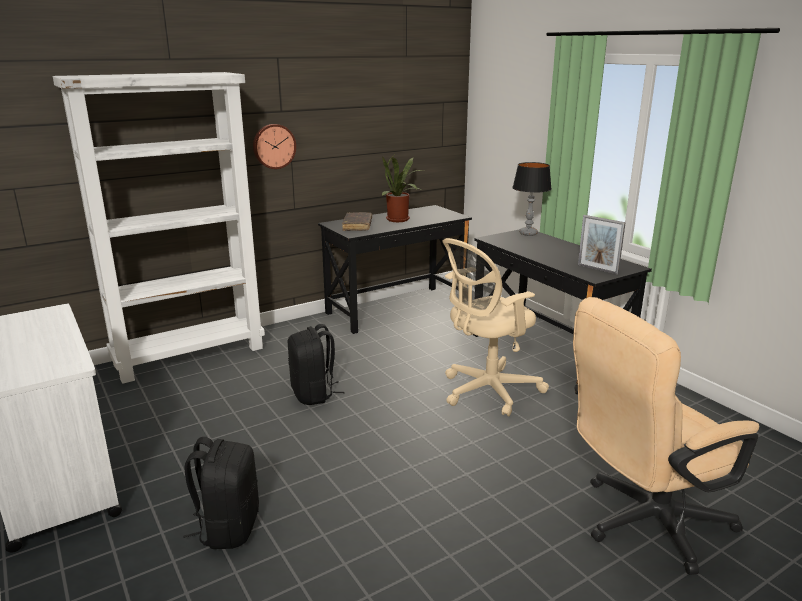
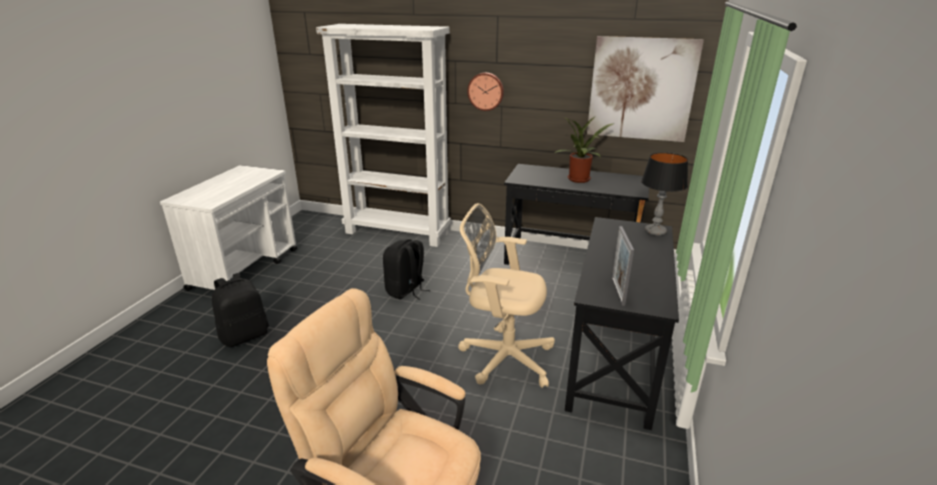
camera: 50 degrees right, 5 degrees up
(357, 226) = (535, 175): brown book -> none
(419, 122) = (641, 89): none -> picture

